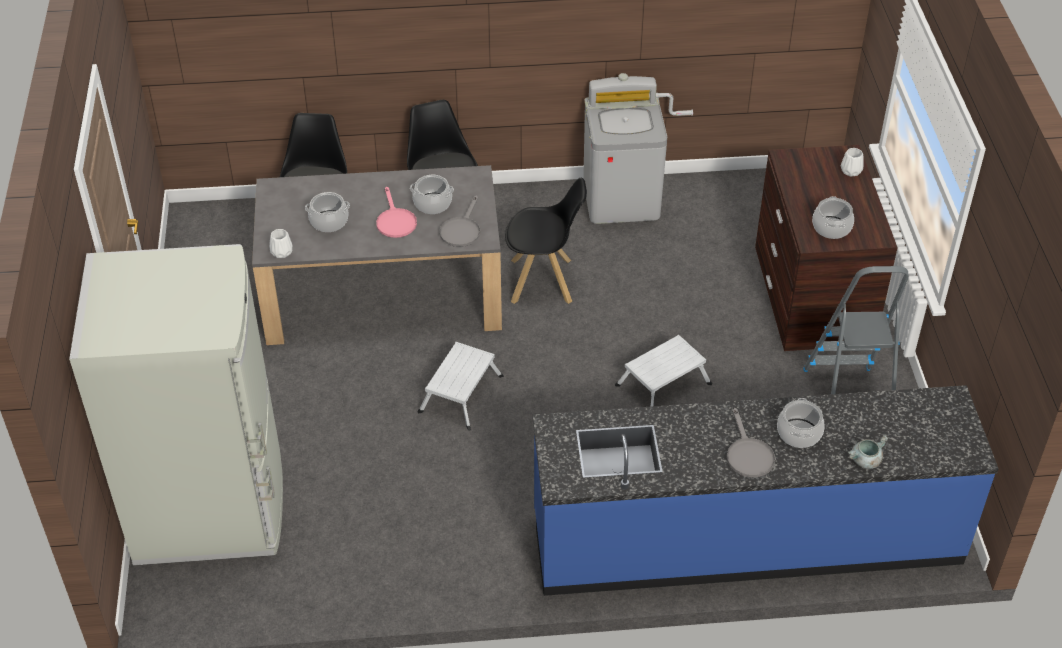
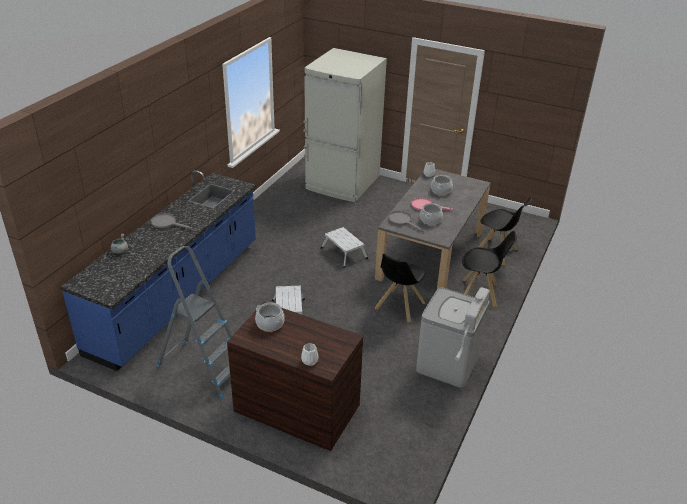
camera: 120 degrees right, 10 degrees down
(798, 433) = (158, 241): cooking pot -> none

